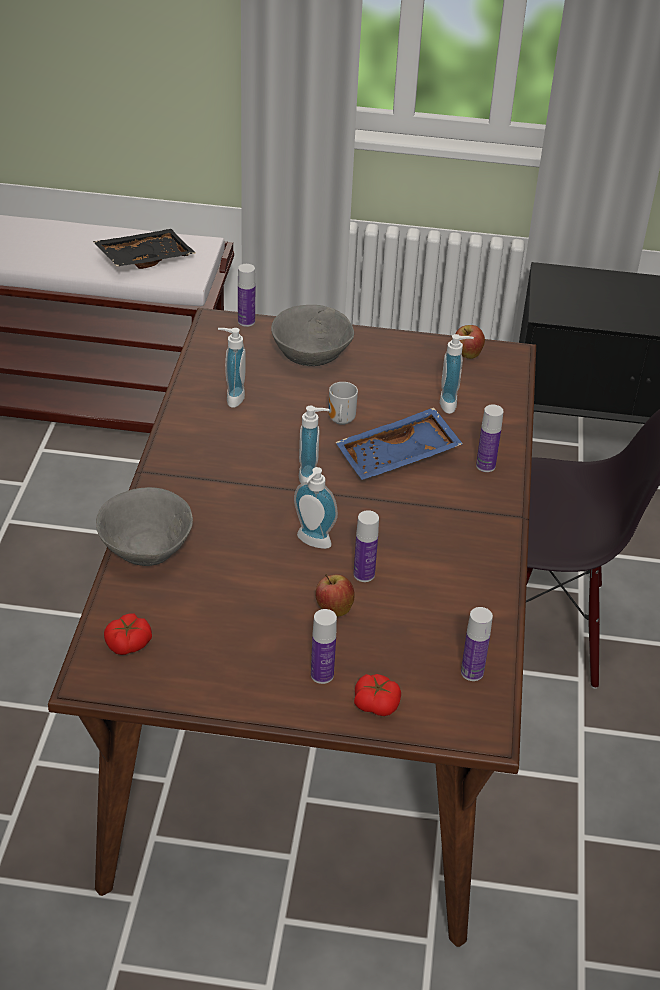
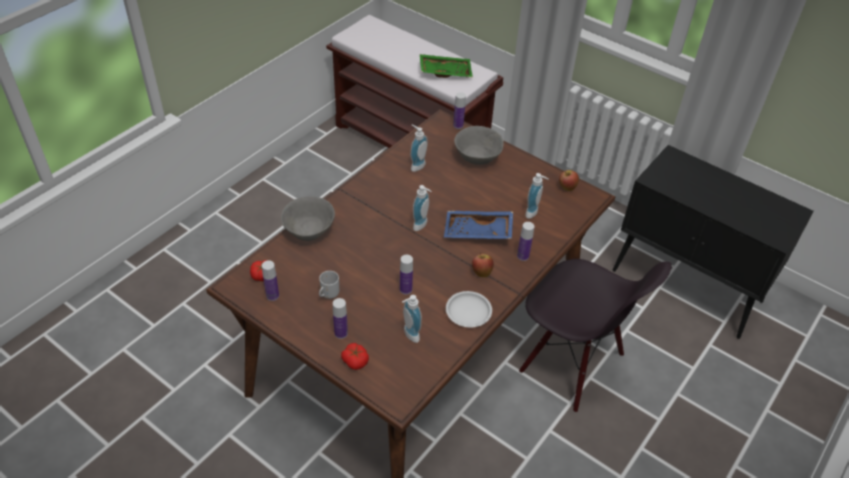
camera: 30 degrees right, 5 degrees up
(144, 258) = (445, 71): black tray -> green tray
(311, 543) = (393, 261): soap dispenser -> soap dispenser (409, 335)
(333, 609) = (375, 301): apple -> apple (481, 272)
(340, 421) = (462, 200): mug -> mug (328, 295)
(472, 672) = (418, 367): bottle -> bottle (272, 296)
(476, 568) = (468, 312): none -> white plate

